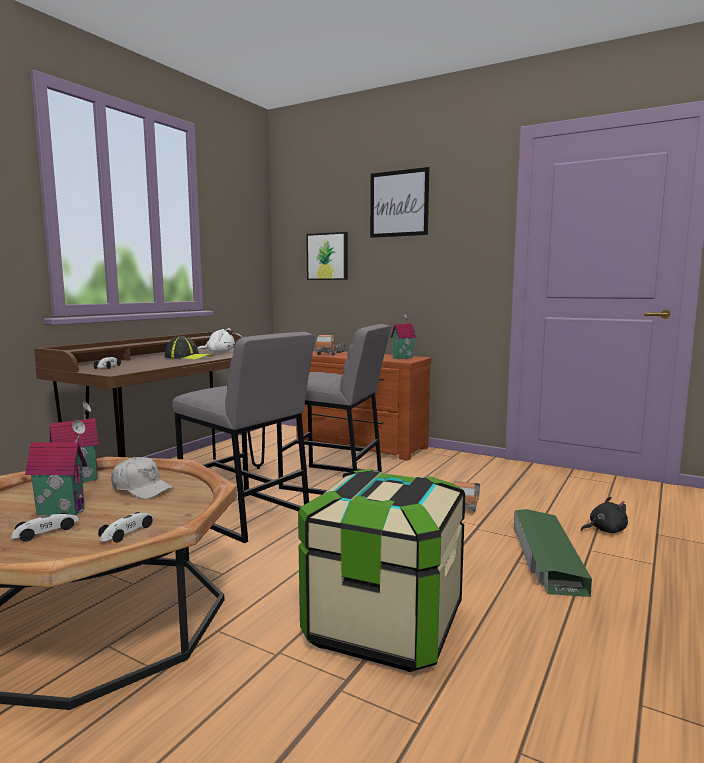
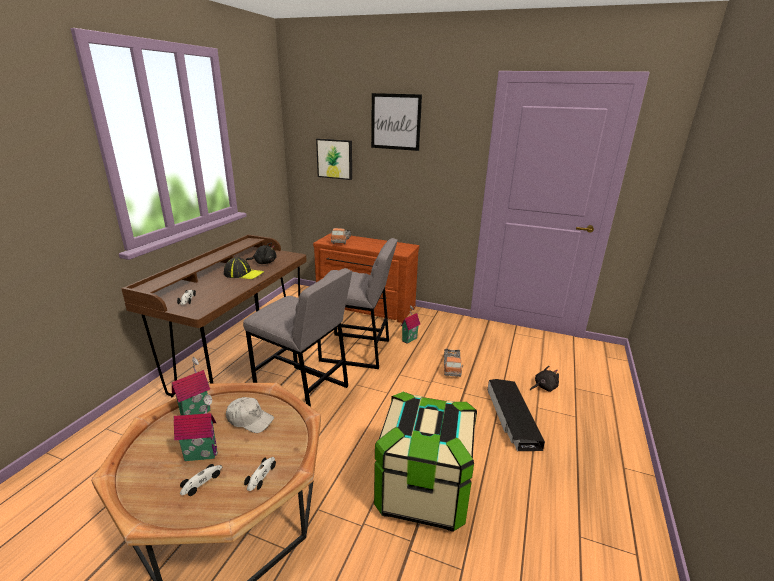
camera: 10 degrees left, 15 degrees up
(219, 353) = (264, 262): white plush toy -> black plush toy
(402, 358) = (398, 247): toy house -> toy house (409, 339)
(547, 558) = (512, 418): green storage box -> black storage box

